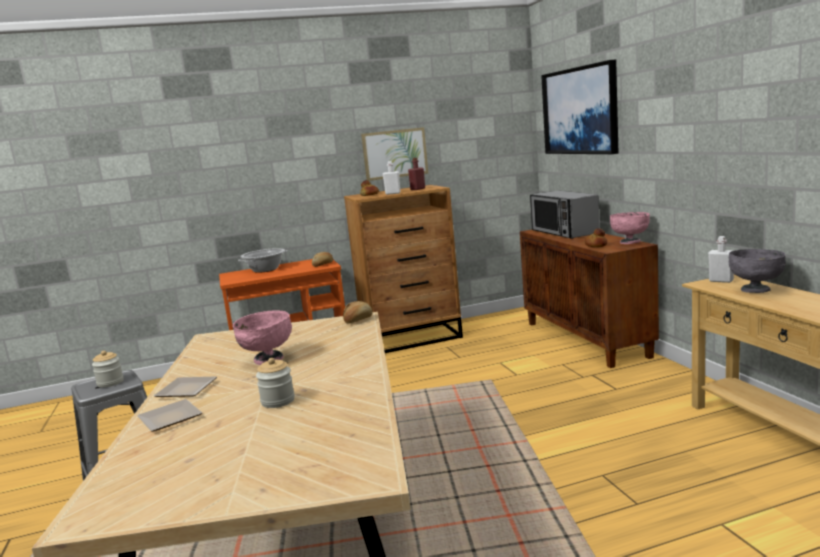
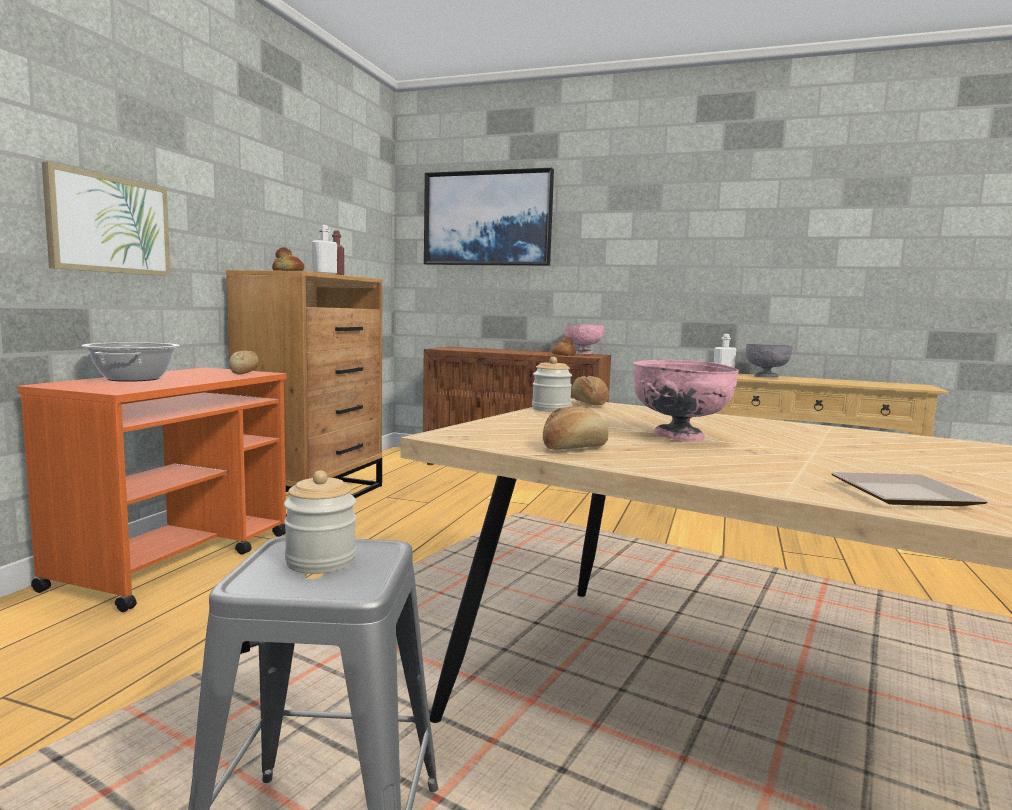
camera: 55 degrees left, 5 degrees down
(186, 389) = (748, 474): plate -> none
(207, 356) = (573, 448): none -> bread
(278, 401) = (889, 456): jar -> jar (551, 409)
(394, 154) = (282, 223): picture -> picture (109, 225)
(564, 232) = (483, 349): microwave -> none

